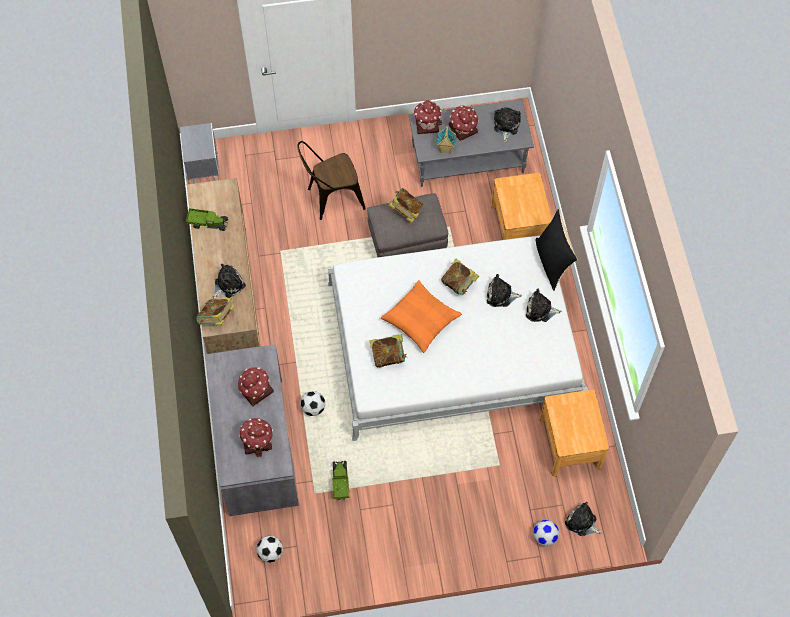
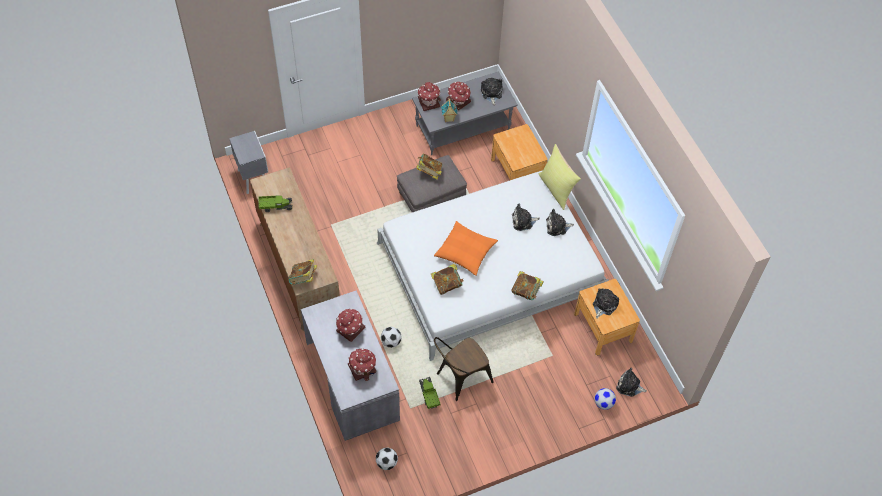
camera: 15 degrees left, 5 degrees down
(228, 284) = (305, 251): plush toy -> plush toy (604, 305)
(331, 198) = (361, 177): brown chair -> brown chair (460, 379)
(459, 284) = (488, 218): book -> book (526, 291)
(553, 262) = (557, 189): black pillow -> yellow pillow

